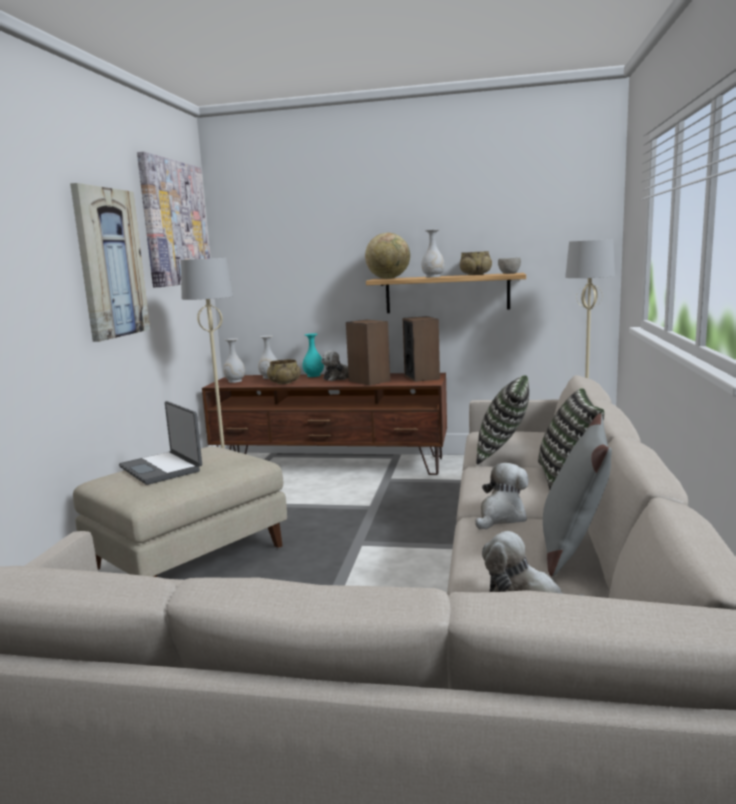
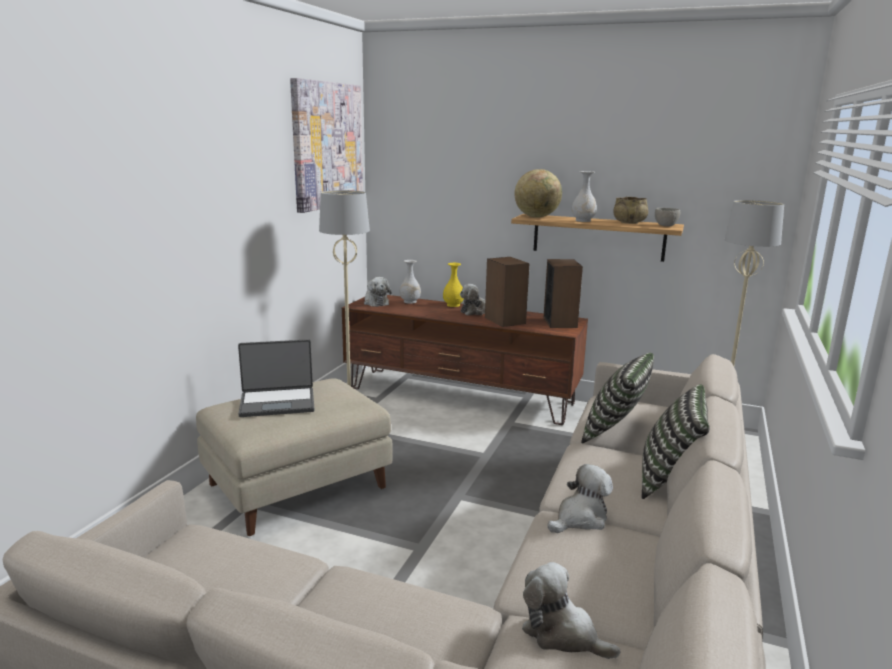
camera: 10 degrees right, 5 degrees up
(110, 263) = (252, 193): picture -> none
(162, 469) = (277, 403): laptop -> laptop turned 75 degrees counterclockwise
(235, 381) = (375, 302): white vase -> plush toy
(284, 383) = (421, 311): beige bowl -> none
(314, 375) = (453, 305): turquoise vase -> yellow vase
(573, 548) = (636, 576): grey pillow -> none

